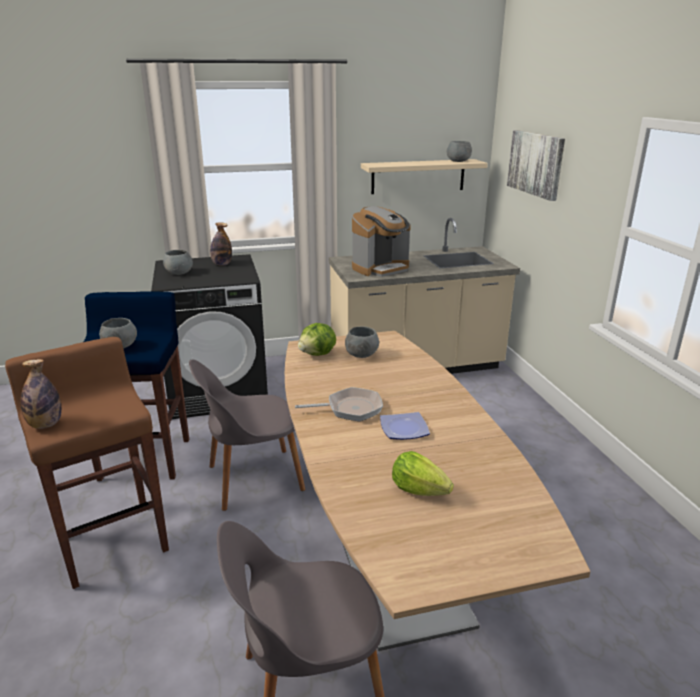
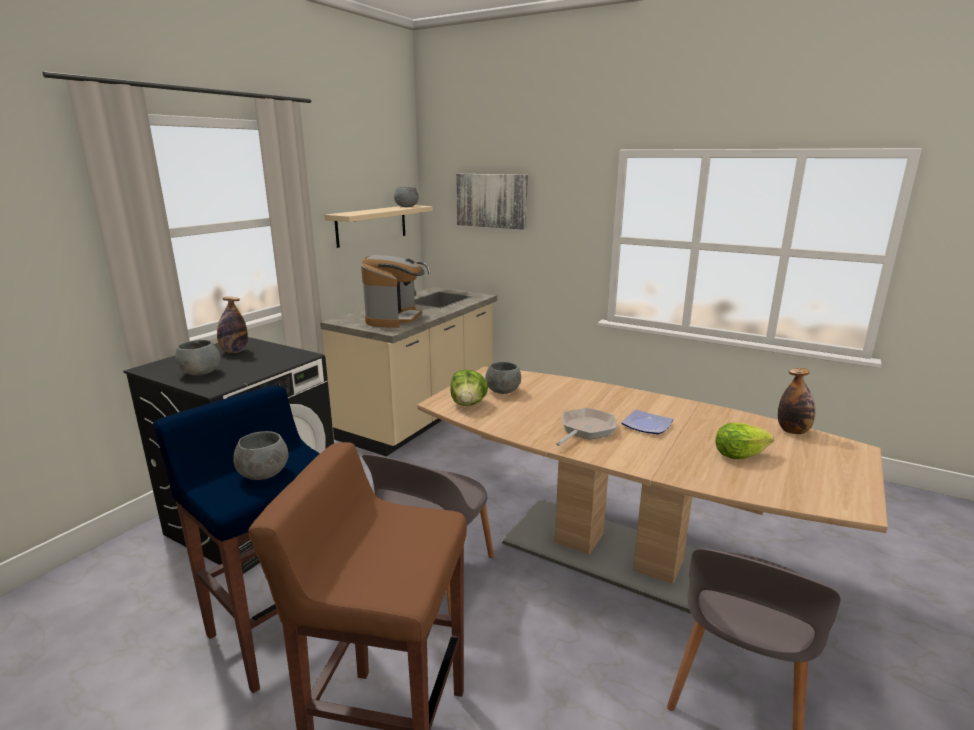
camera: 45 degrees left, 5 degrees down
(46, 424) = (378, 585): bottle -> bottle (793, 431)

